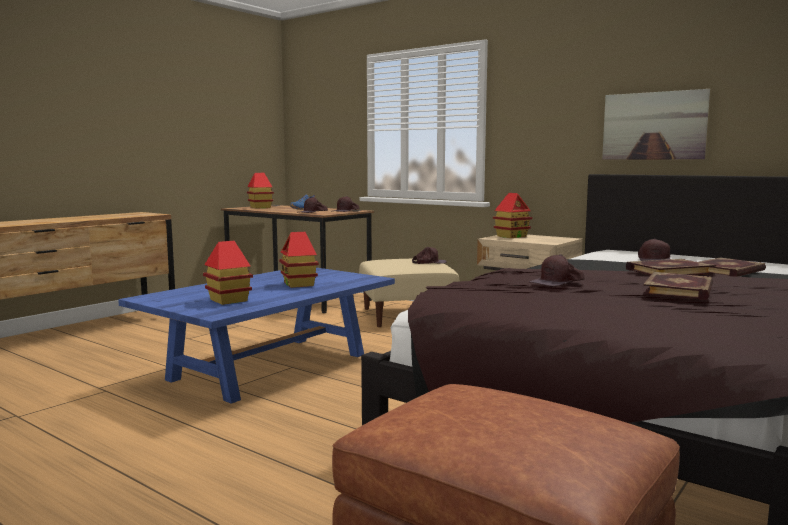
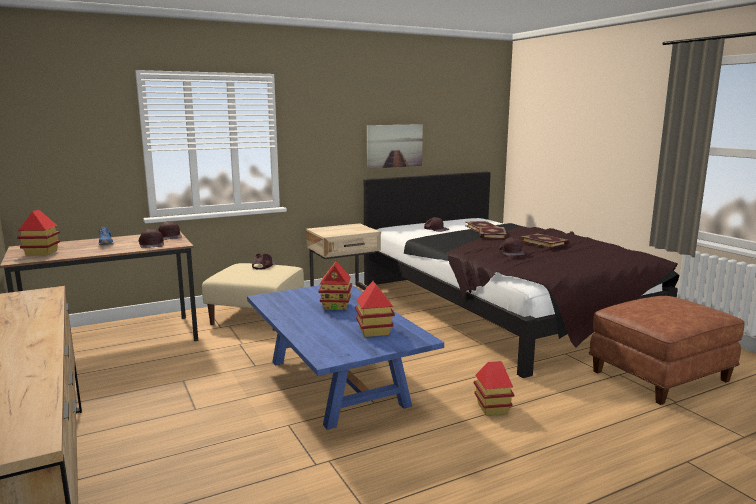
camera: 65 degrees left, 5 degrees up
(511, 236) = (328, 231): toy house -> toy house (492, 408)

